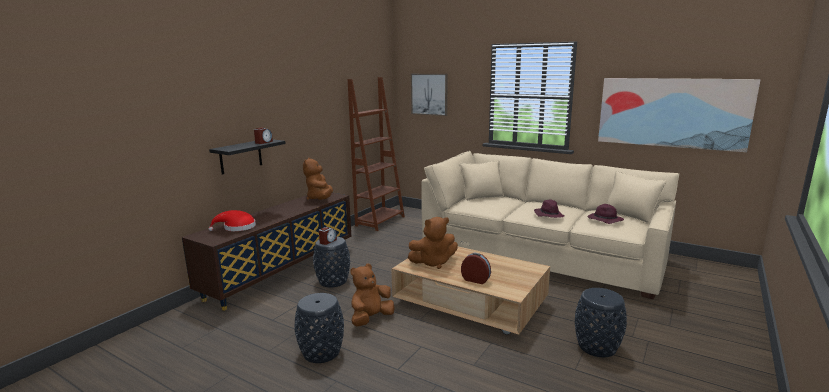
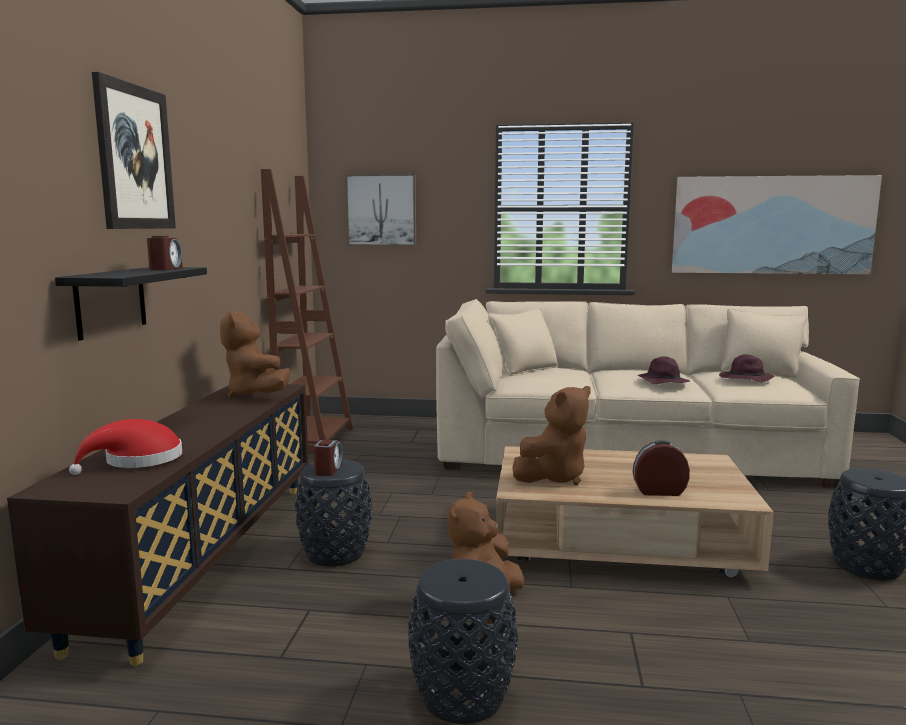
camera: 25 degrees left, 5 degrees down
(256, 90) = (134, 157): none -> picture

